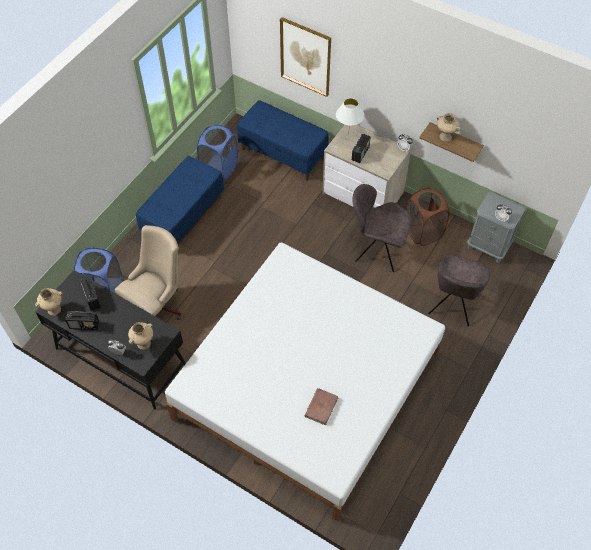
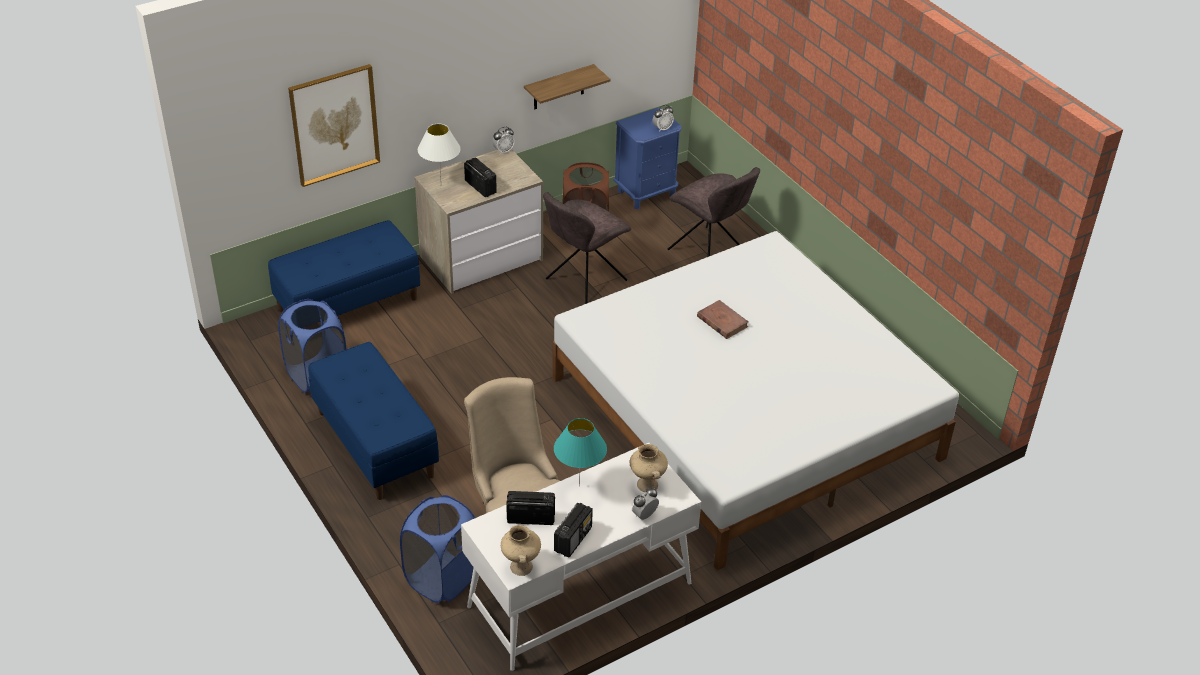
camera: 65 degrees left, 15 degrees down
(121, 357) = (579, 594): black desk -> white desk
(126, 311) = (579, 486): none -> turquoise table lamp
(321, 407) = (830, 366): brown book -> brown book (722, 321)
(445, 137) = (557, 84): beige vase -> none
(488, 246) = (646, 192): grey nightstand -> blue nightstand

